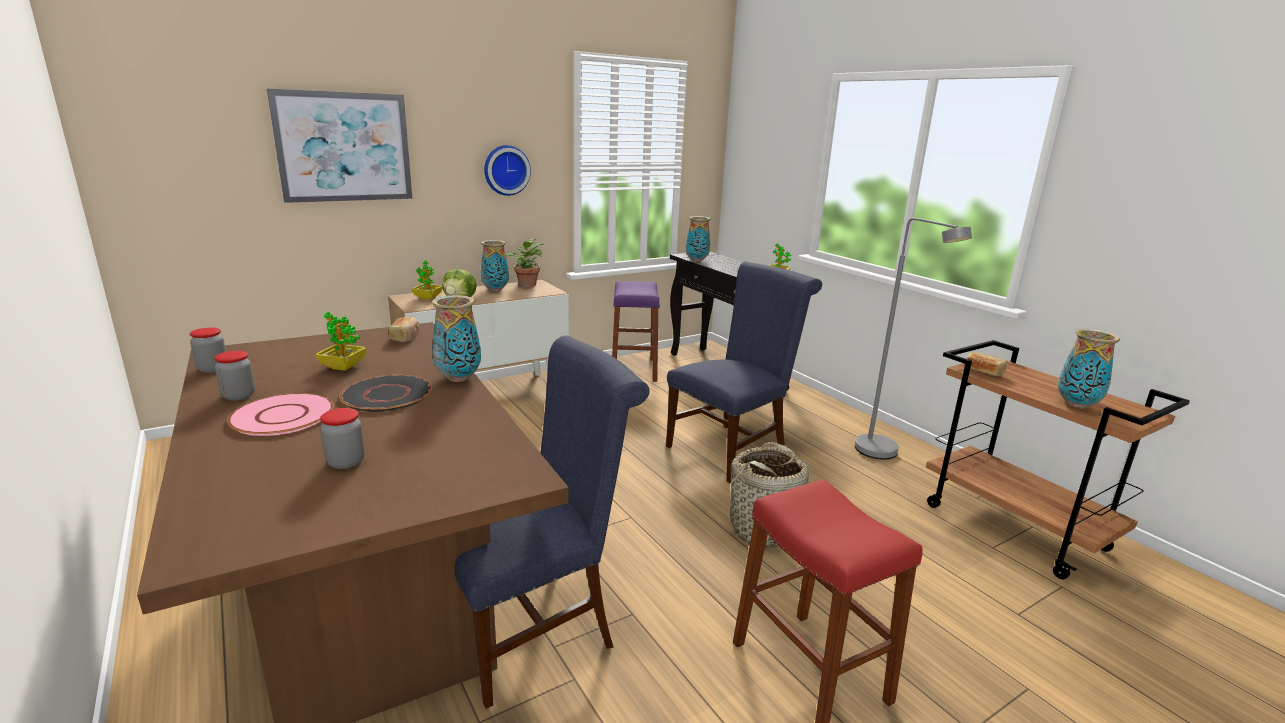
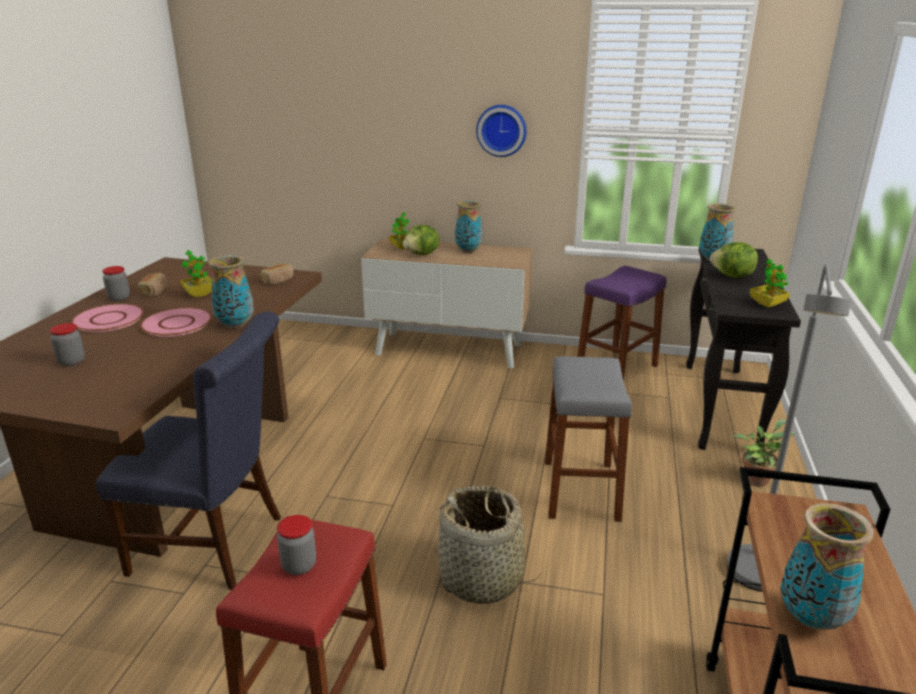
camera: 45 degrees right, 5 degrees up
(213, 369) = (145, 275): jar -> jar (299, 565)
(344, 147) = (354, 103): picture -> none
(387, 394) = (177, 323): black plate -> pink plate
(527, 284) = (507, 251): potted plant -> potted plant (756, 478)
(728, 267) = (732, 276): none -> lettuce
(731, 449) = (580, 490): blue chair -> grey stool
(983, 371) = (784, 517): bread -> bread (155, 291)

